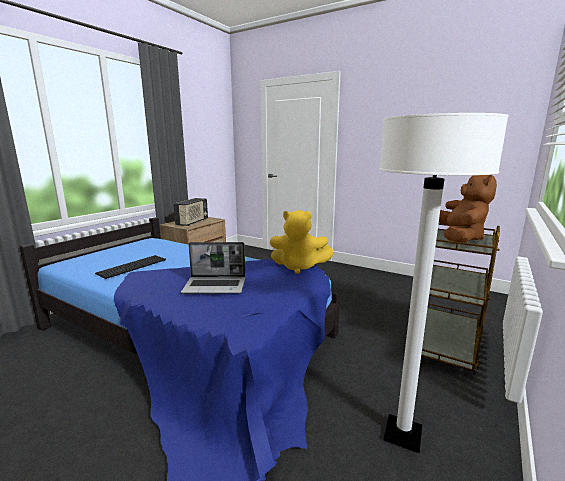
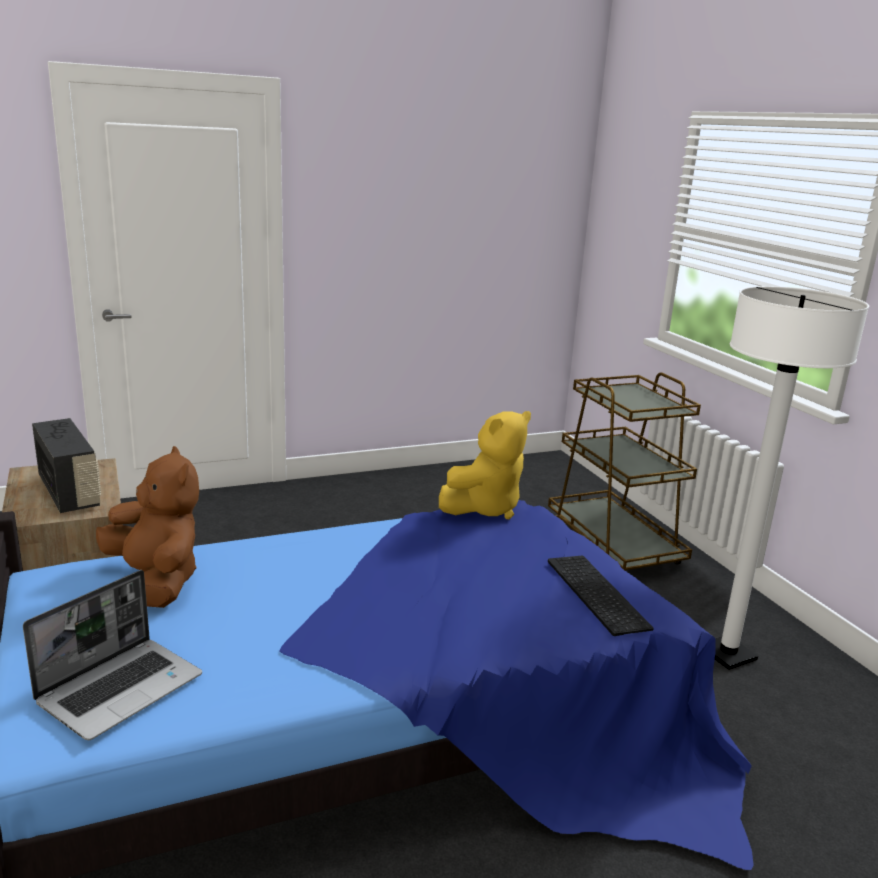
camera: 55 degrees left, 5 degrees up
(132, 266) = (243, 640): keyboard -> keyboard (593, 593)
(216, 286) = (489, 589): laptop -> laptop (121, 688)
(460, 238) = (630, 398): brown plush toy -> brown plush toy (156, 581)

